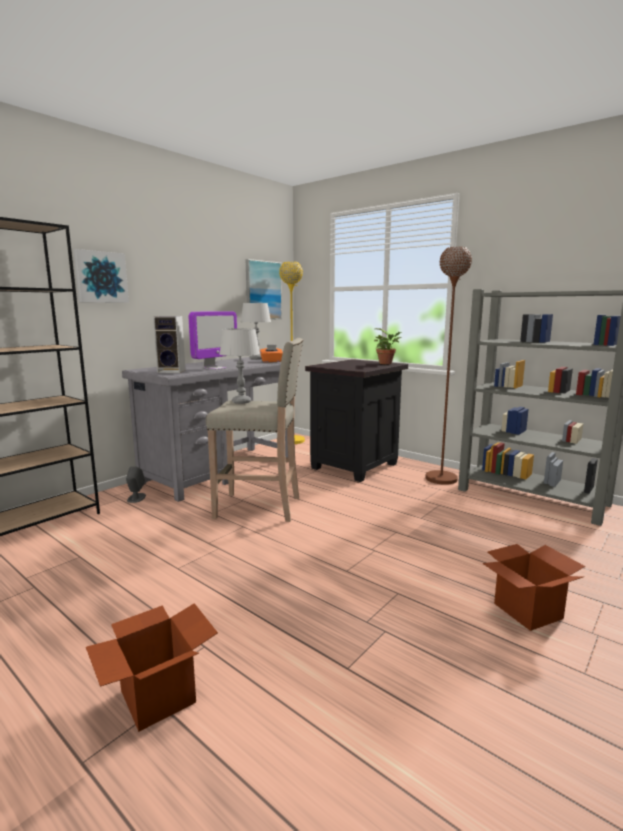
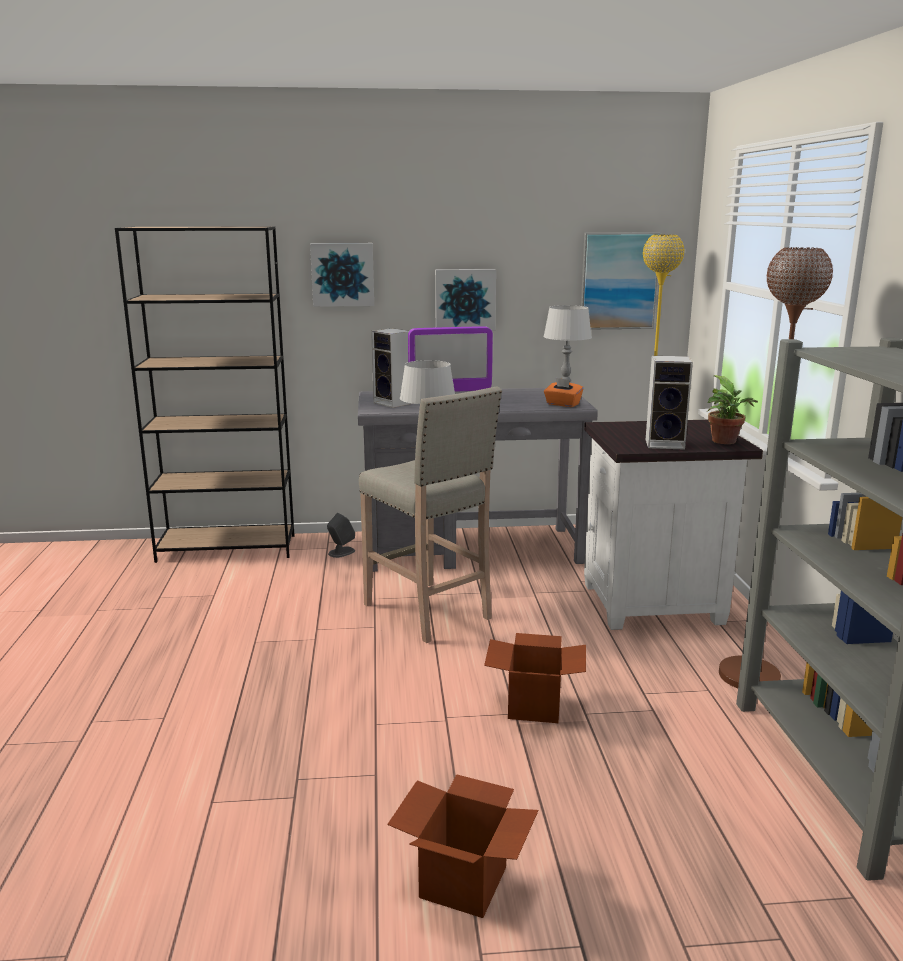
camera: 45 degrees right, 5 degrees up
(158, 696) = (88, 733): cardboard box -> cardboard box (534, 706)
(185, 300) = (465, 300): none -> picture
(356, 465) = (656, 604): black cabinet -> white cabinet
(369, 367) = (666, 444): none -> speaker

